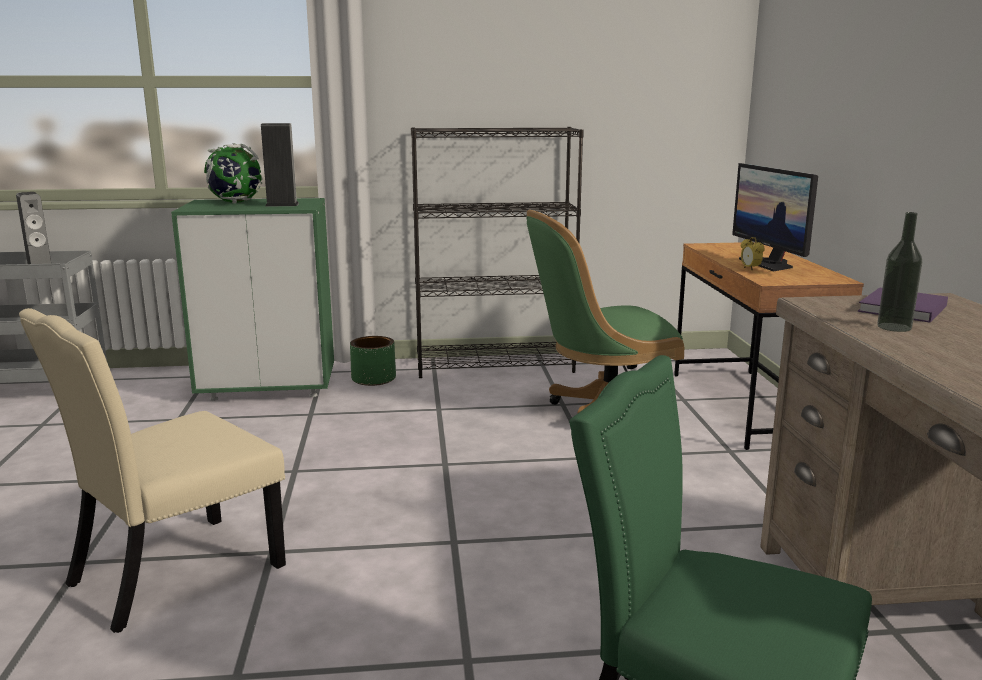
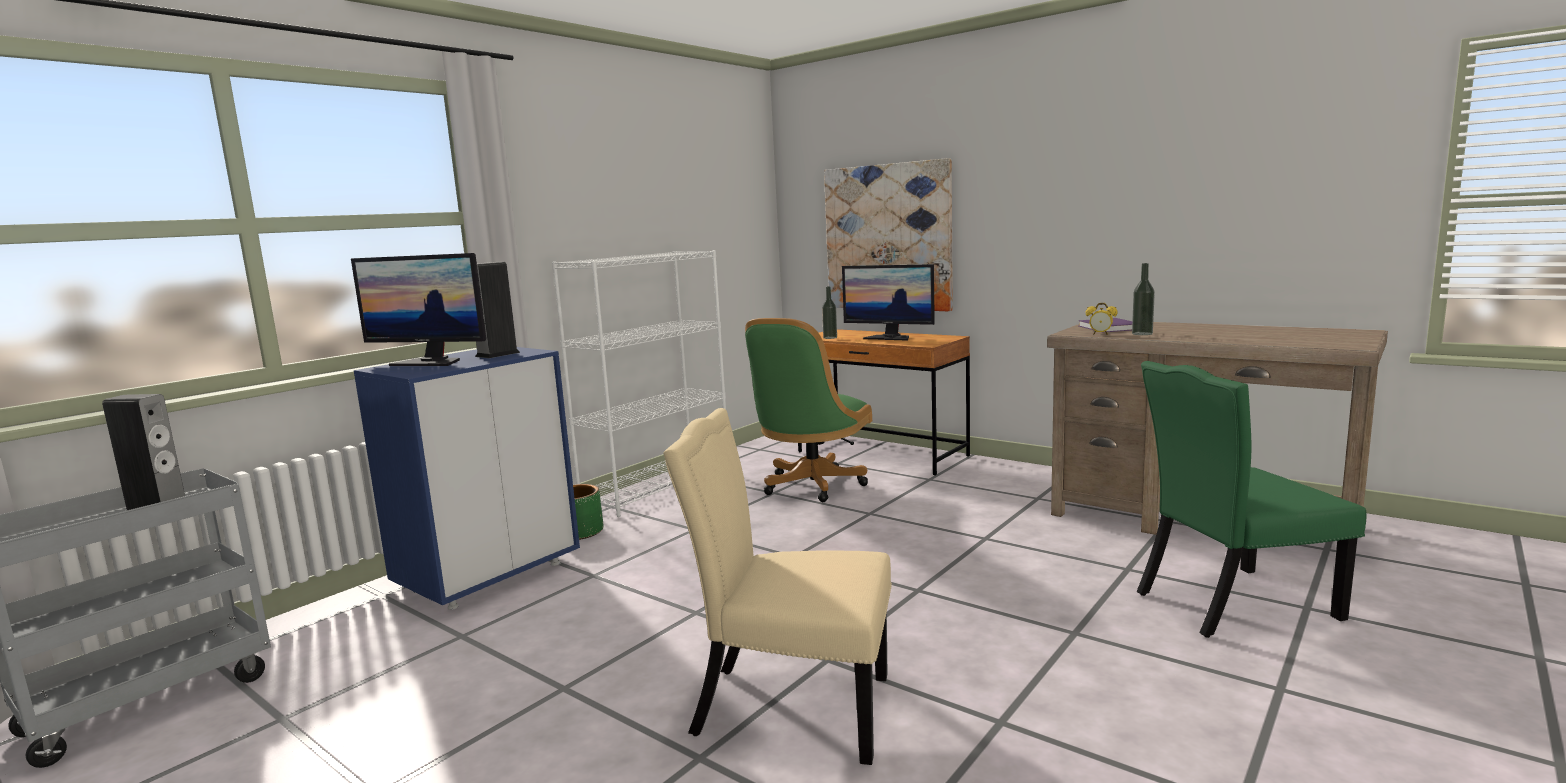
camera: 45 degrees left, 5 degrees down
(179, 570) = (796, 708): beige chair -> beige chair turned 105 degrees clockwise
(235, 202) = (430, 362): globe -> monitor
(269, 387) = (489, 576): green cabinet -> blue cabinet
(495, 365) = (658, 487): black bookcase -> white bookcase
(716, 250) = (830, 337): none -> bottle
(750, 269) = (892, 342): alarm clock -> alarm clock (1100, 334)
(822, 132) = (887, 237): none -> picture

